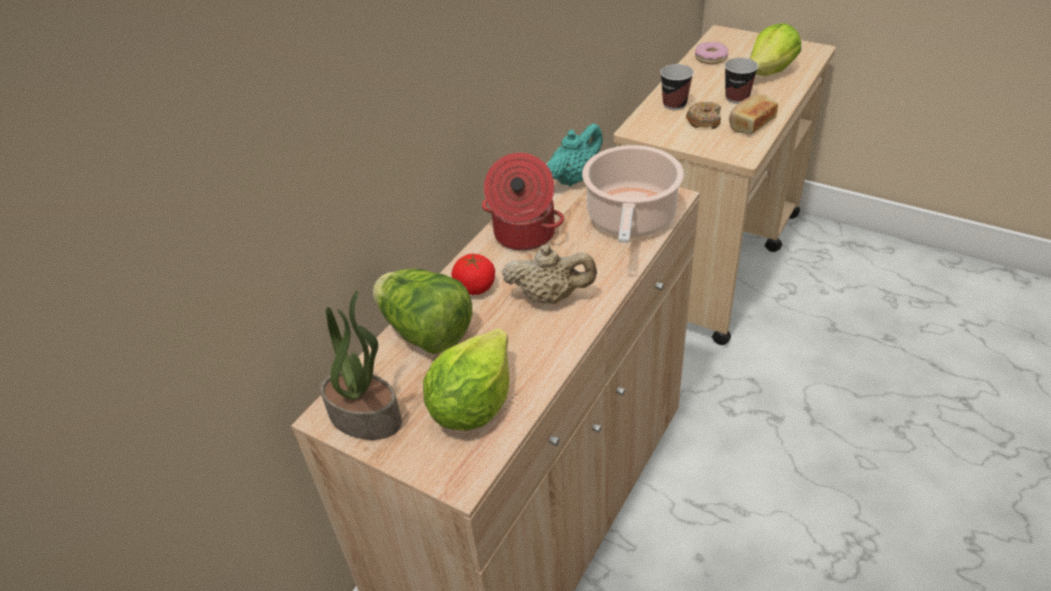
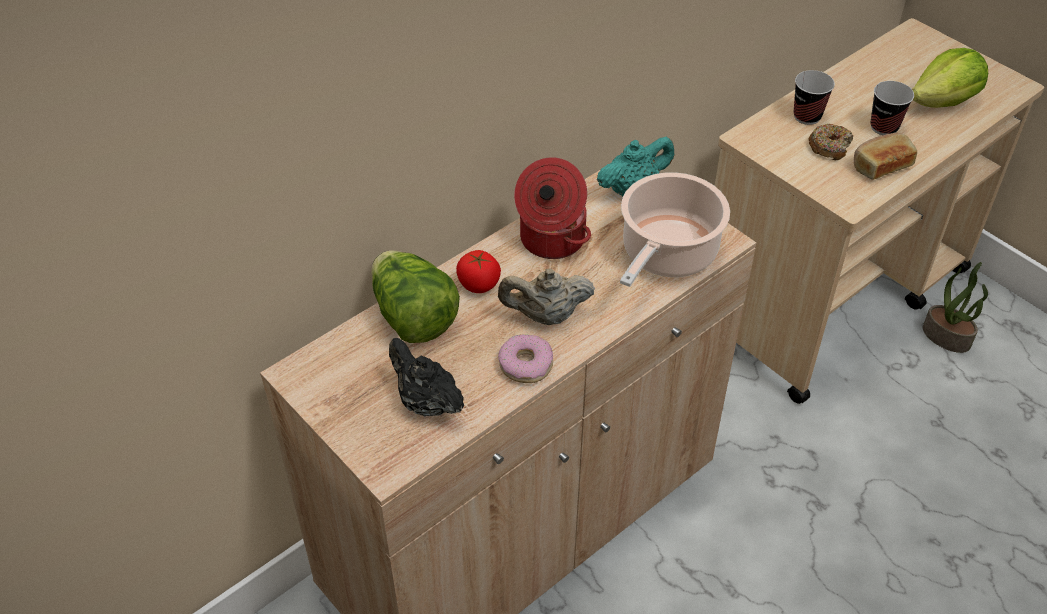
camera: 15 degrees right, 5 degrees up
(367, 417) = (328, 385): potted plant -> potted plant (947, 337)
(472, 404) = (426, 402): lettuce -> black teapot
(550, 297) = (546, 316): beige teapot -> beige teapot turned 150 degrees clockwise
(711, 58) = (883, 64): donut -> donut (526, 364)

